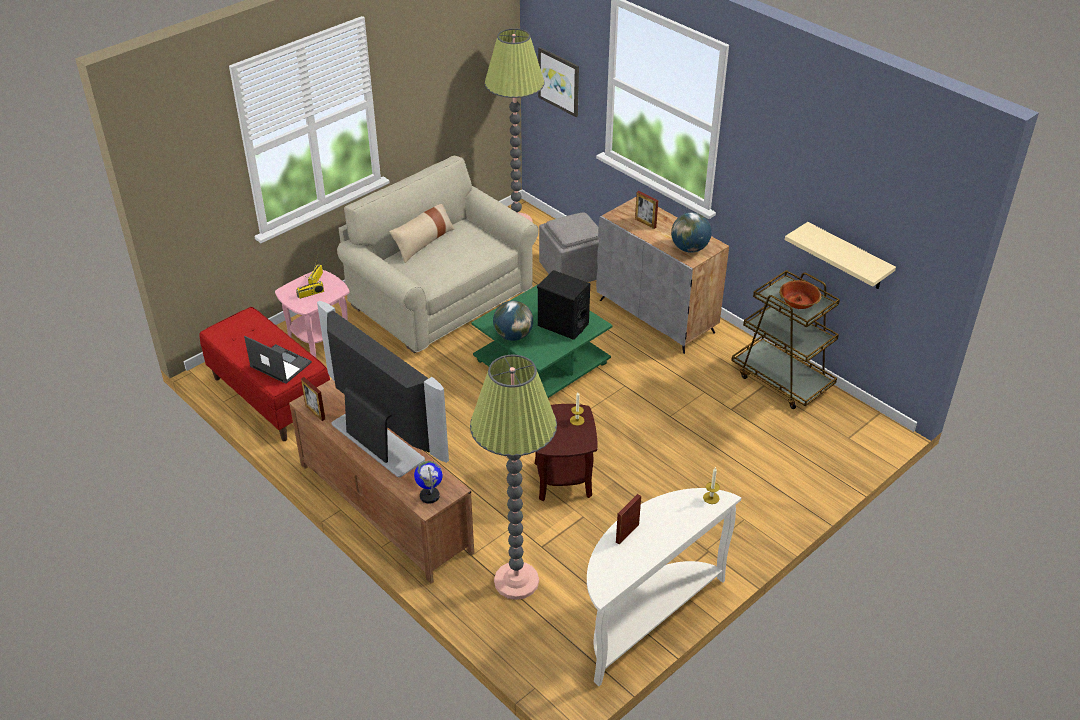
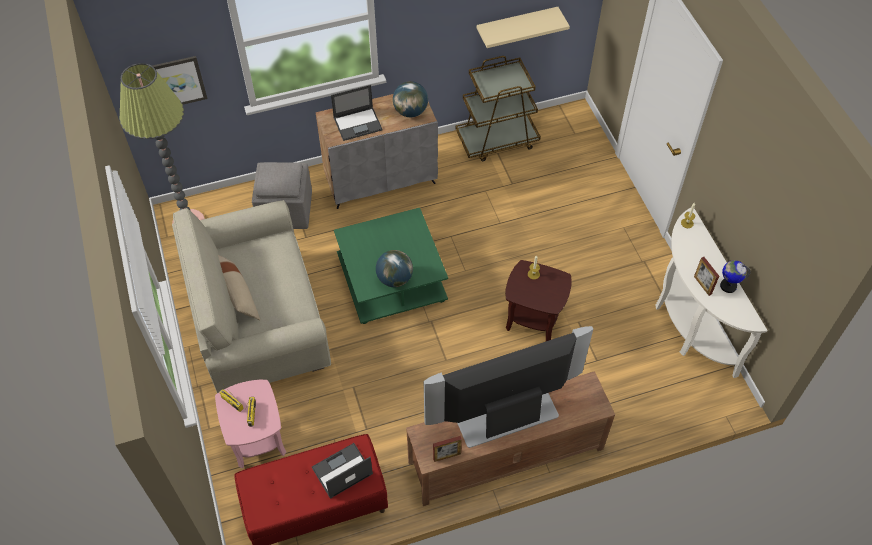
camera: 65 degrees left, 15 degrees up
(429, 496) = (589, 401): globe -> globe (728, 286)
(516, 581) = (624, 390): floor lamp -> none
(563, 325) = (401, 239): black speaker -> none
(645, 223) = (358, 123): picture frame -> laptop
(798, 302) = (505, 81): bowl -> none

